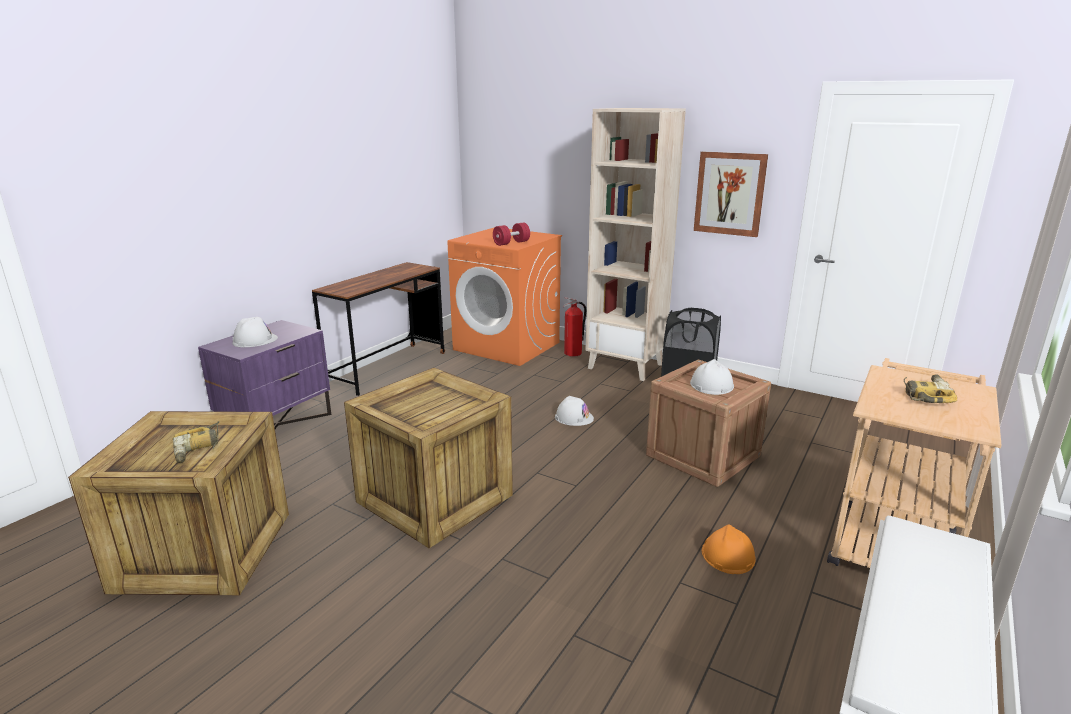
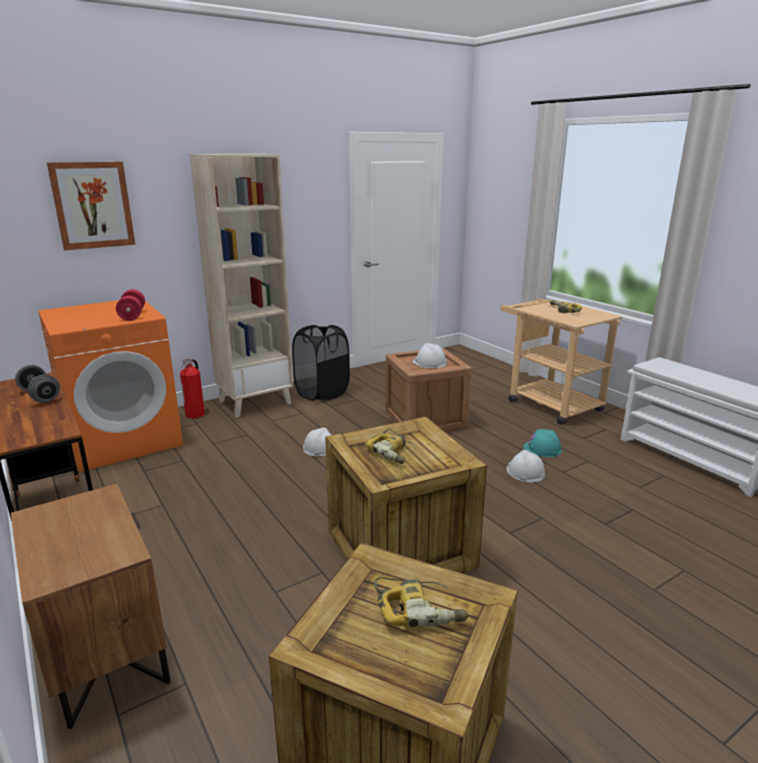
camera: 65 degrees left, 0 degrees up
(255, 340) = (79, 540): white hard hat -> white hard hat (525, 472)
(277, 424) = (104, 654): purple nightstand -> brown nightstand
(396, 275) = (40, 396): none -> grey dumbbell
(430, 399) = (393, 452): none -> power drill
(727, 555) = (542, 449): orange hard hat -> turquoise hard hat
(730, 193) = (299, 225): picture -> picture (92, 205)

